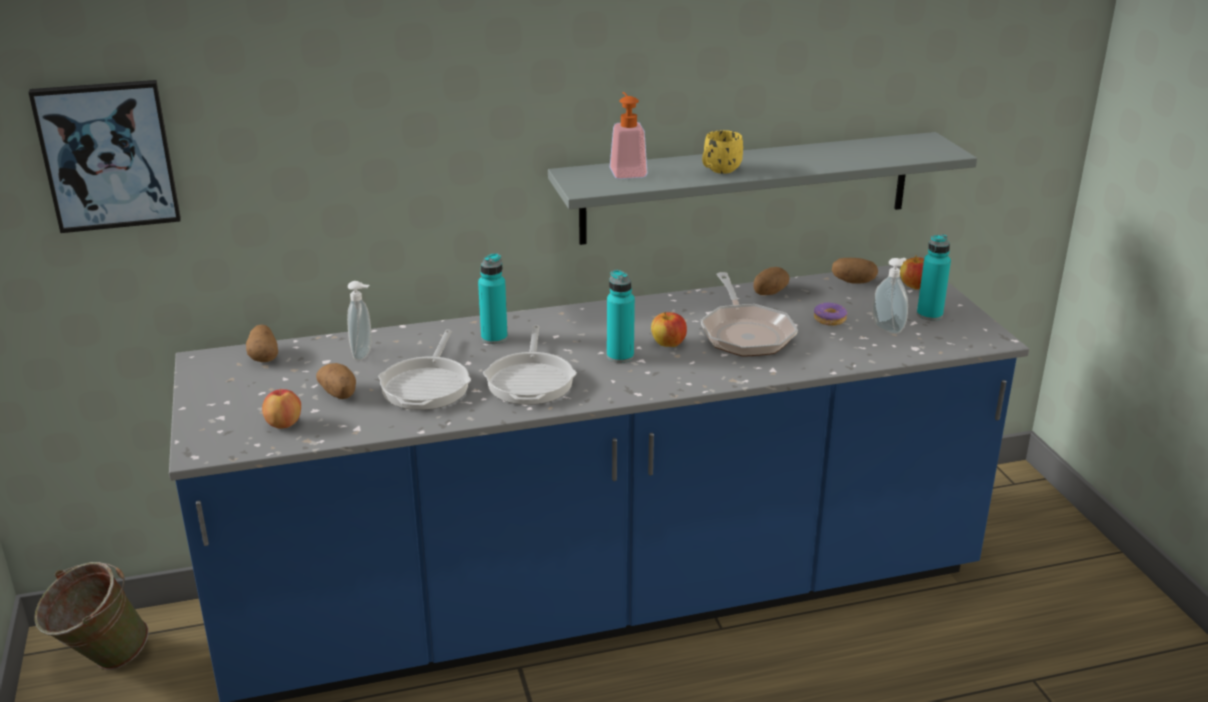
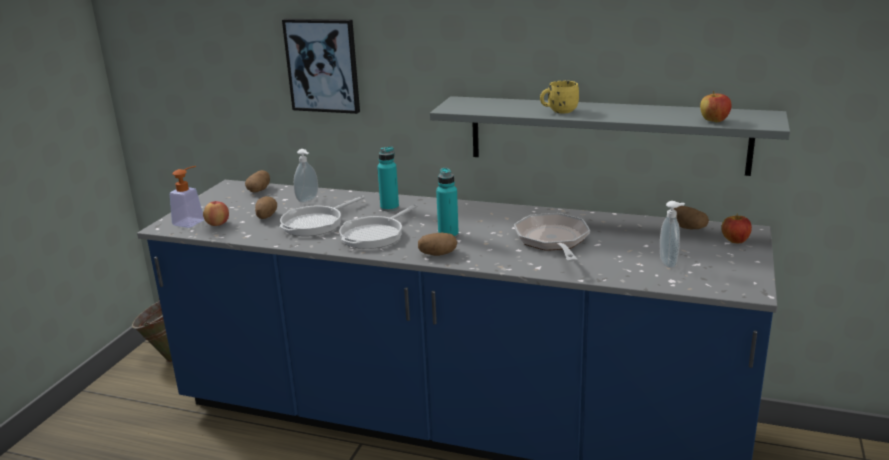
camera: 35 degrees right, 5 degrees down
(108, 155) = (194, 50): picture -> picture (323, 65)
(627, 171) = (496, 103): soap dispenser -> soap dispenser (192, 221)
(668, 344) = (490, 235): apple -> apple (714, 121)
(745, 333) = (553, 241): frying pan -> frying pan turned 150 degrees clockwise
(769, 292) = (609, 221): potato -> potato (438, 254)
(830, 319) = (630, 247): donut -> none
(929, 315) = (718, 262): turquoise bottle -> none

